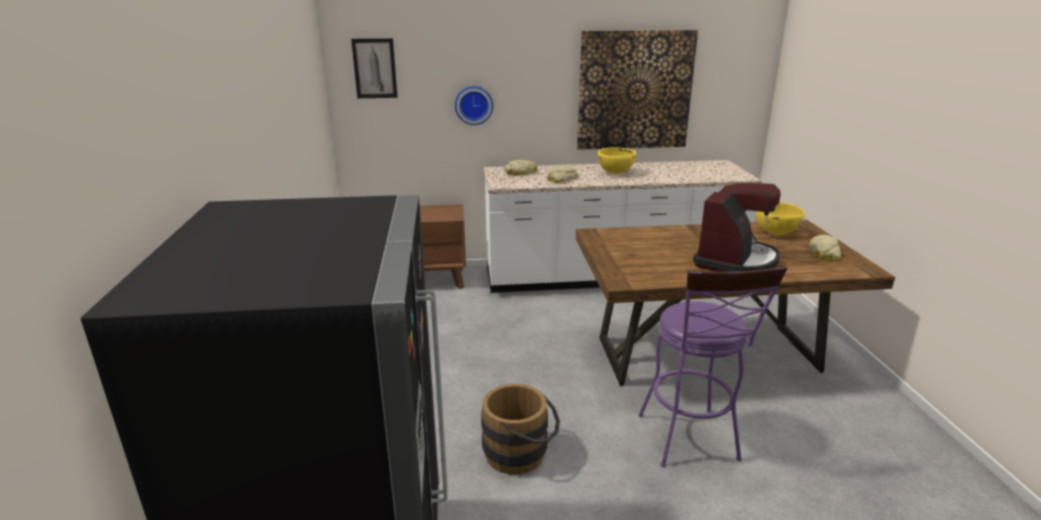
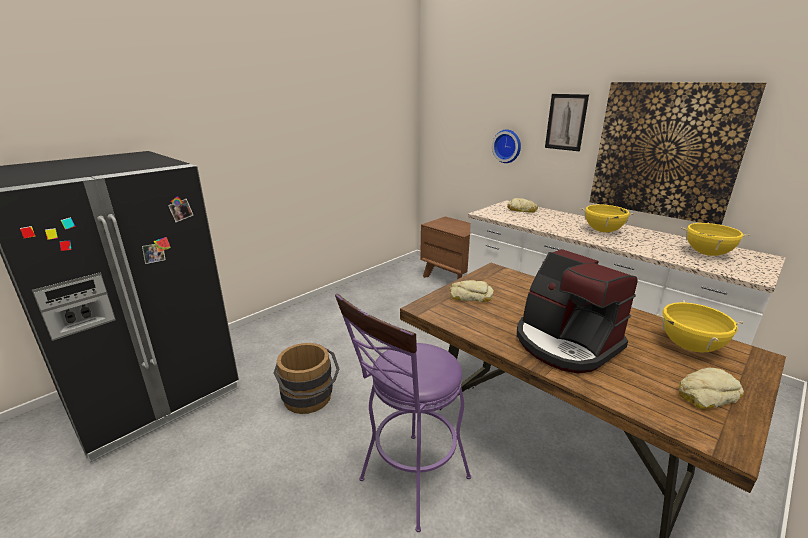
camera: 50 degrees right, 0 degrees up
(374, 68) = (446, 109): picture -> picture (566, 122)
(561, 178) = (541, 222): bread -> bread (471, 296)
(697, 170) = (707, 254): none -> yellow cooking pot
(735, 260) = (565, 343): coffee machine -> coffee machine turned 60 degrees clockwise

